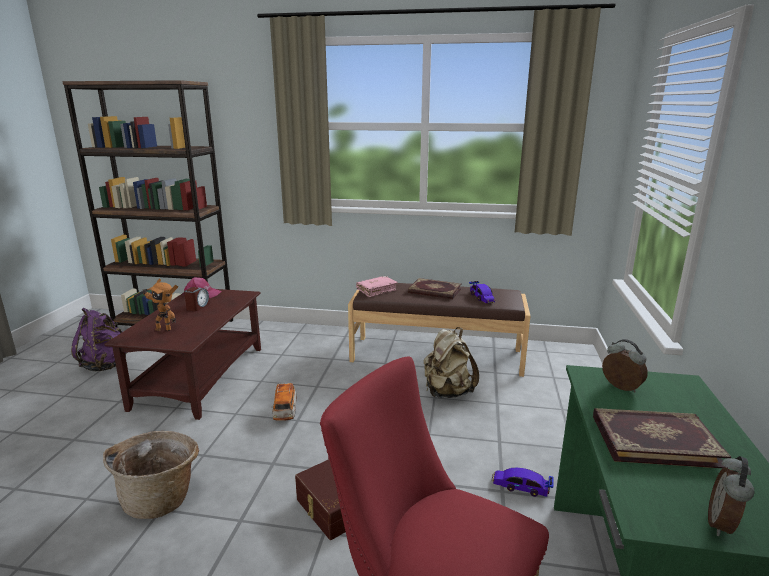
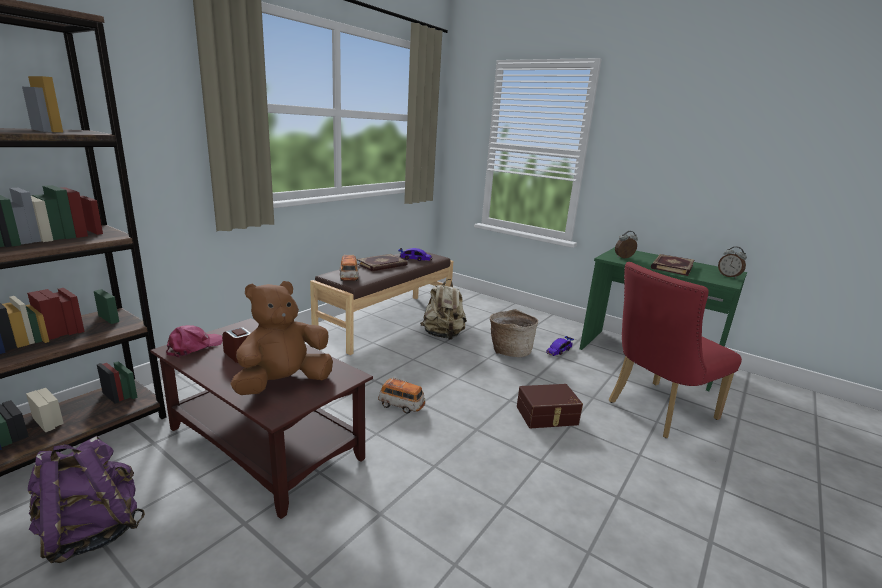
camera: 65 degrees left, 0 degrees up
(161, 498) = (487, 503): basket -> basket (509, 351)
(164, 329) = (284, 383): toy robot -> brown plush toy
(376, 290) = (349, 278): pink book -> toy car

